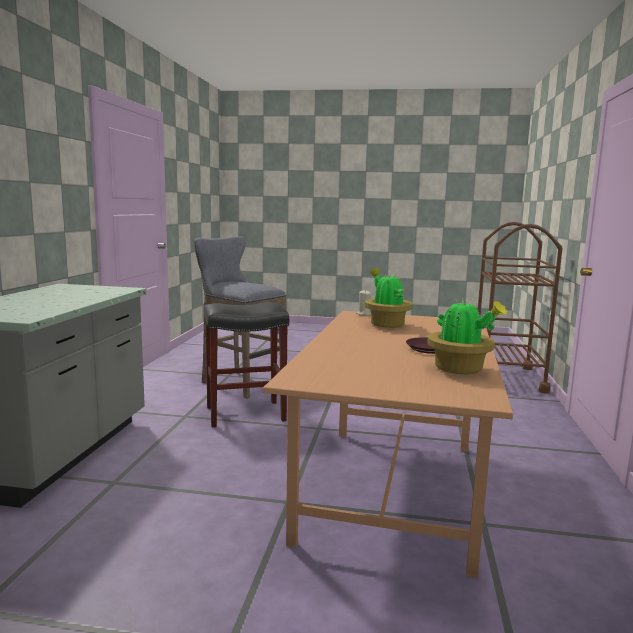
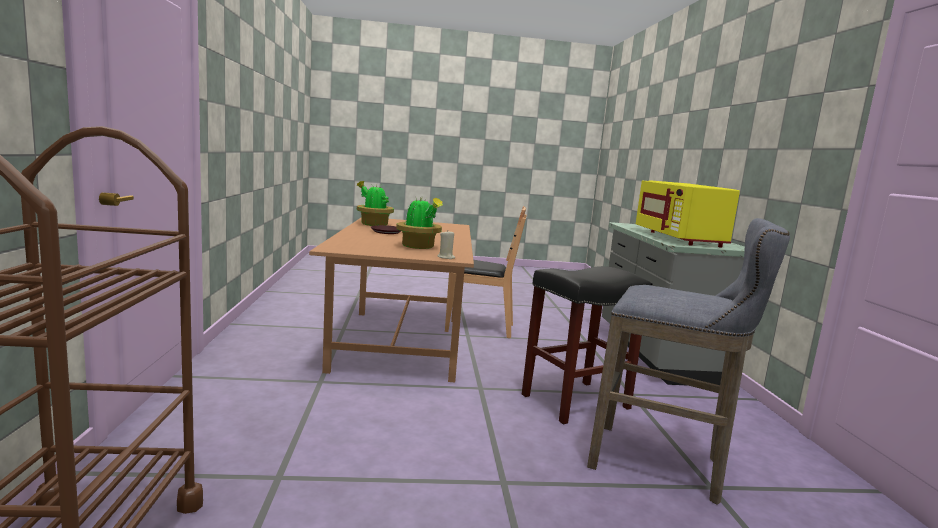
camera: 165 degrees right, 0 degrees up
(82, 294) = (679, 238): none -> yellow microwave
(256, 522) = (478, 327): none -> brown chair

